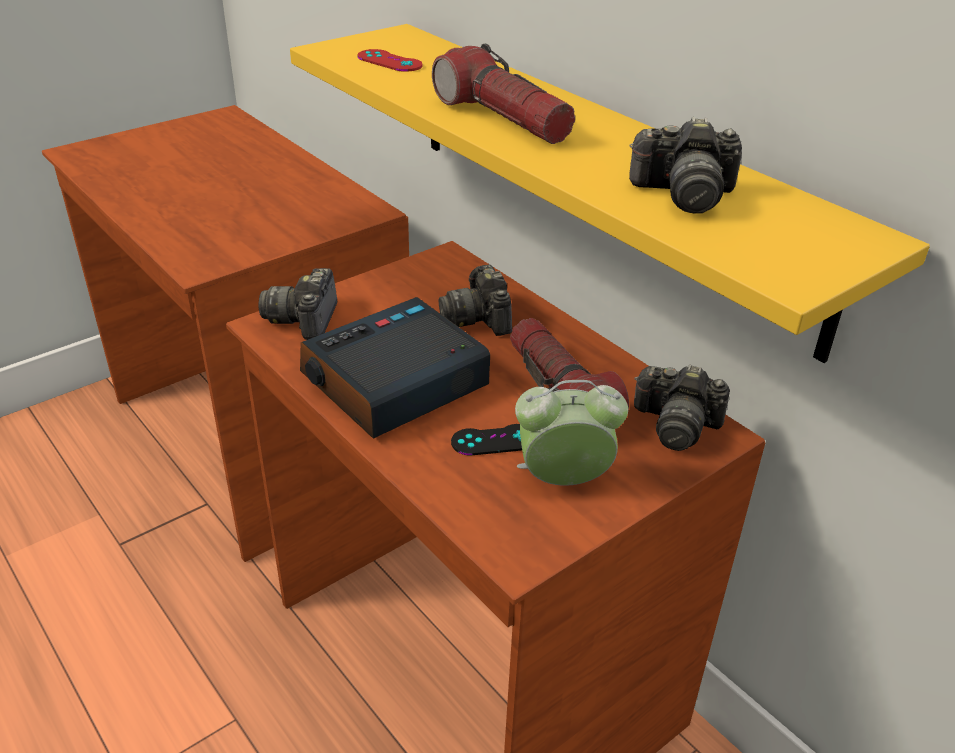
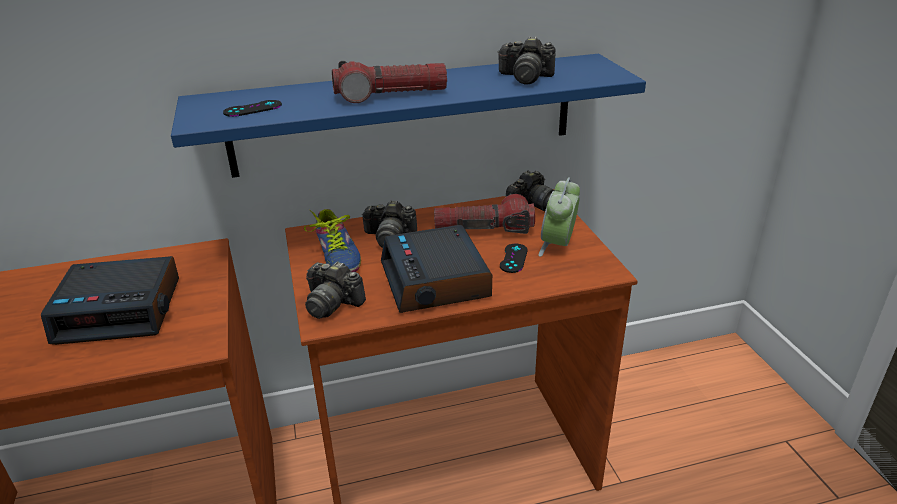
camera: 65 degrees left, 5 degrees down
(240, 207) = (121, 310): none -> alarm clock
(389, 61) = (253, 109): red game controller -> black game controller
(407, 291) = (334, 256): none -> shoe
(602, 174) = (405, 114): yellow shelf -> blue shelf
(683, 195) = (525, 77): camera -> camera turned 75 degrees clockwise

